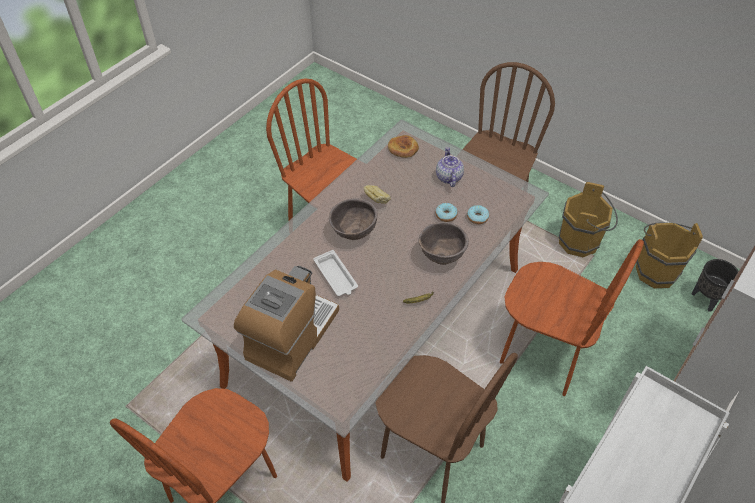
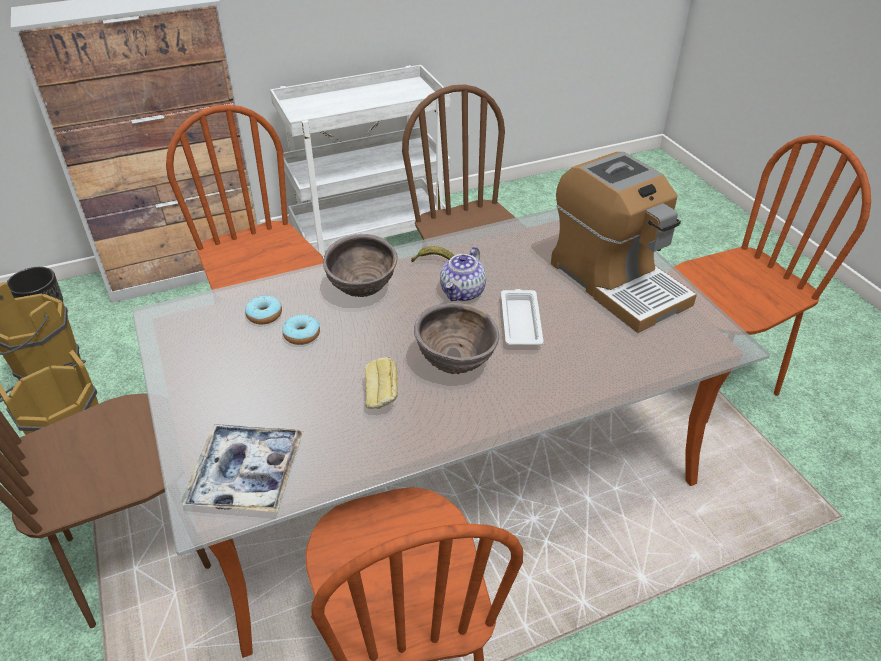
camera: 150 degrees left, 10 degrees down
(291, 336) = (616, 282): coffee machine -> coffee machine turned 90 degrees counterclockwise
(403, 148) = (246, 475): bread -> tray
(448, 177) = (234, 387): teapot -> teapot (463, 292)

